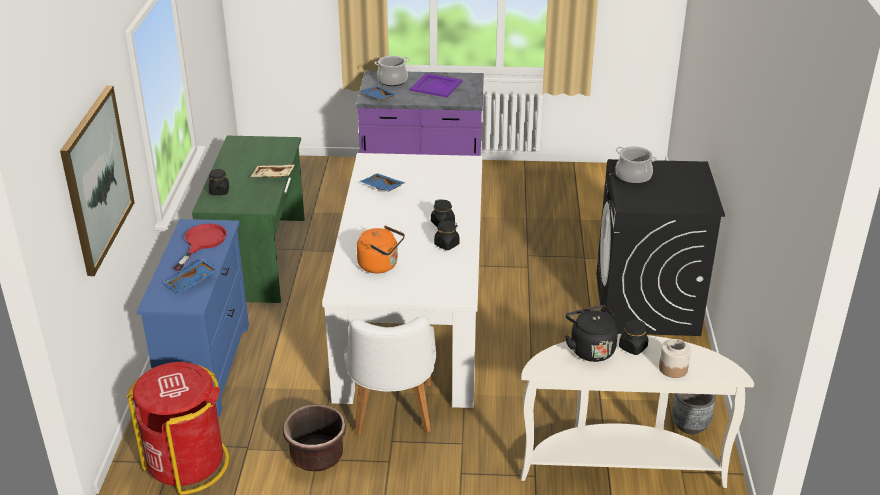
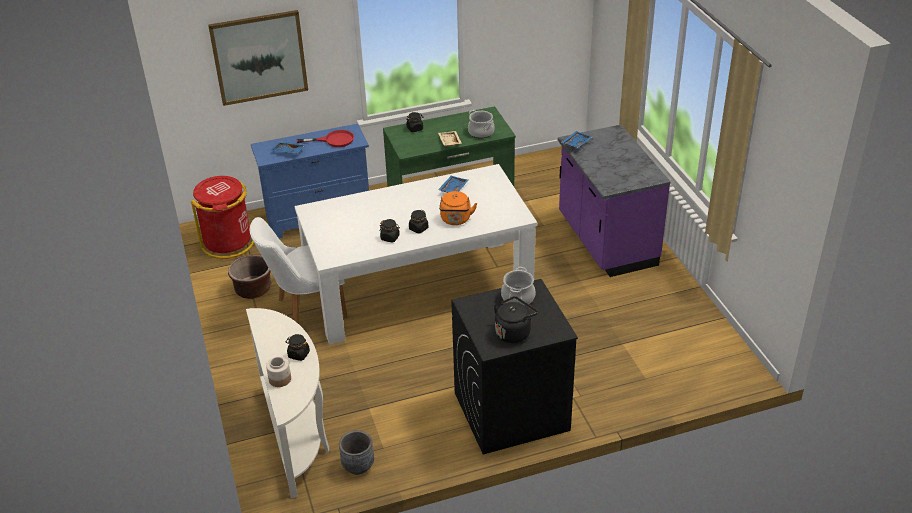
camera: 70 degrees right, 5 degrees up
(380, 265) = (347, 217): orange kettle -> orange kettle (456, 220)
(392, 80) = (612, 141): cooking pot -> cooking pot (481, 132)
(435, 86) = (621, 164): purple tray -> none
(590, 349) = (288, 334): black kettle -> black kettle (514, 332)

